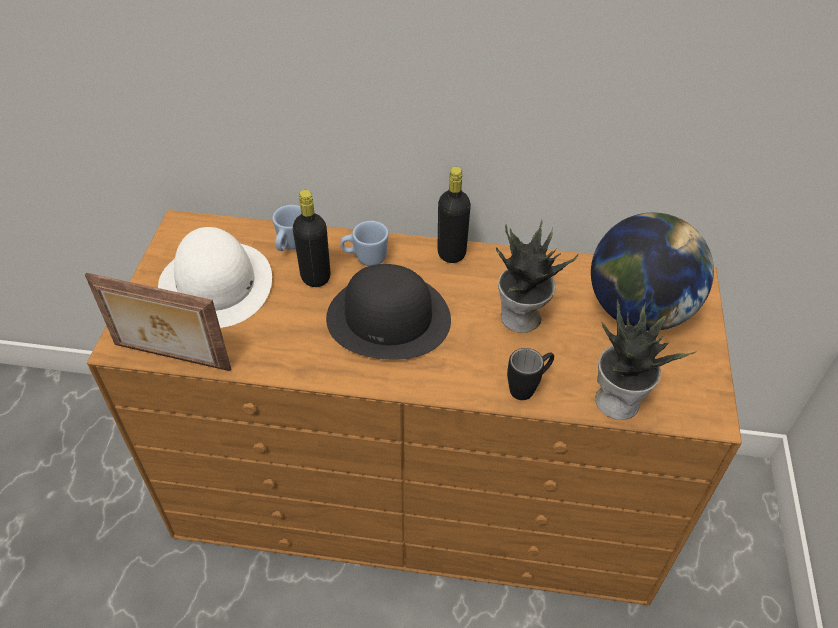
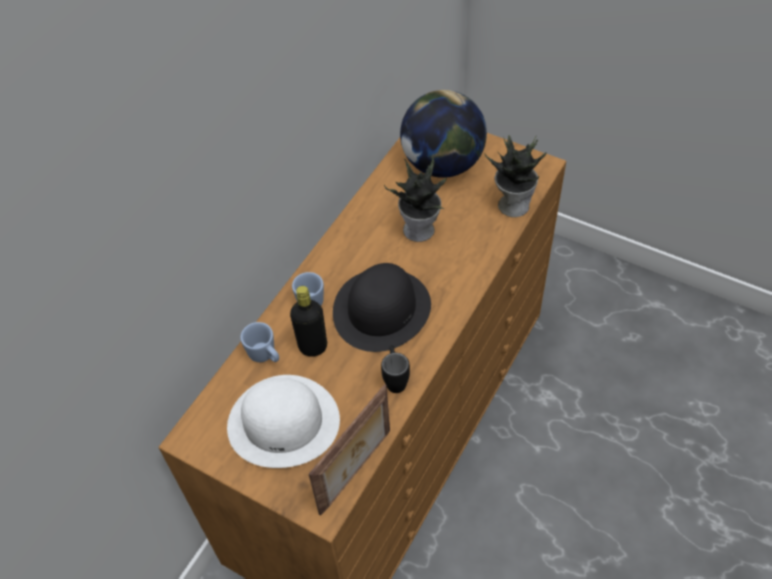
camera: 65 degrees left, 5 degrees up
(451, 253) = (333, 249): black bottle -> none
(528, 387) = (483, 247): black mug -> black mug (395, 379)

